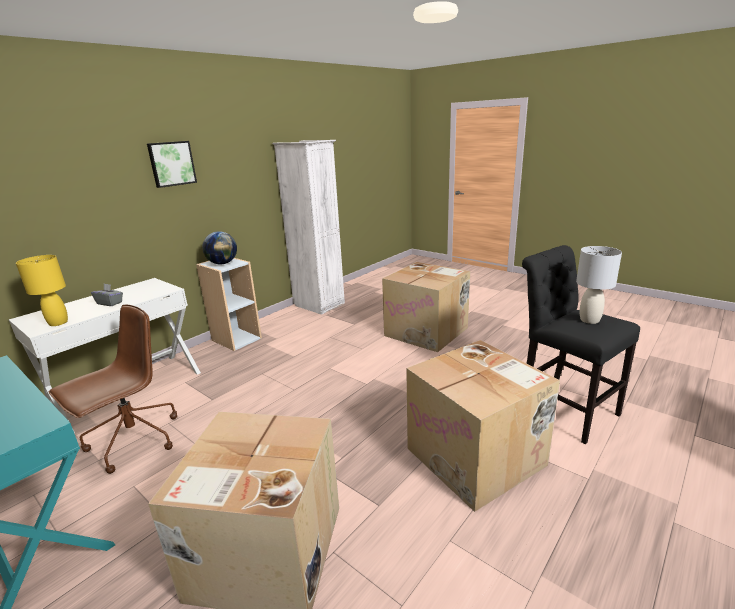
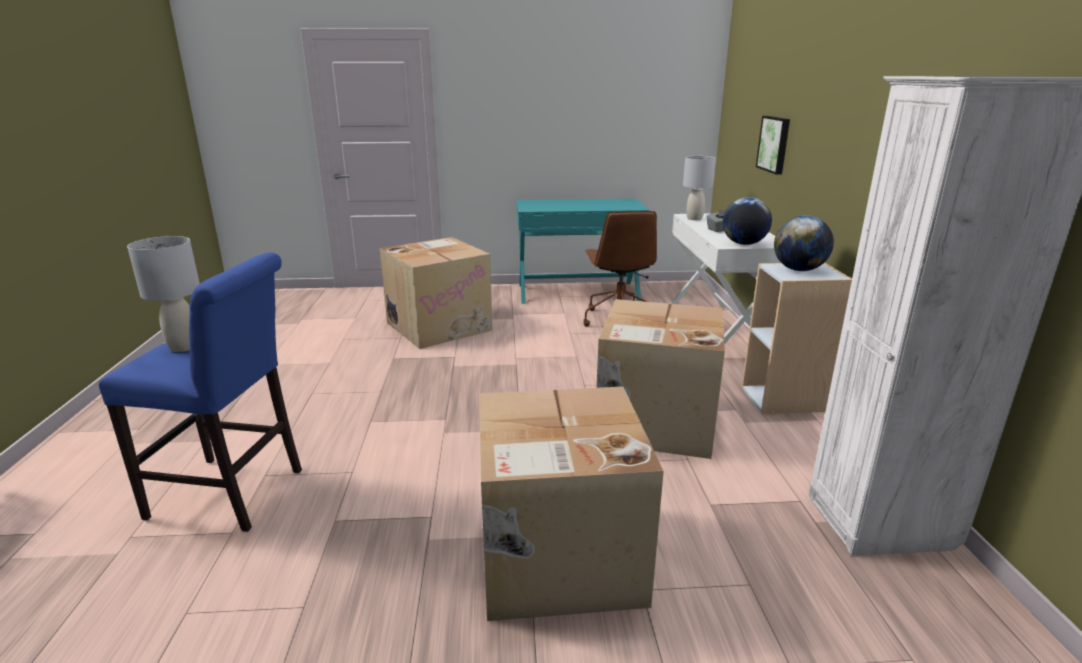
camera: 135 degrees right, 0 degrees up
(58, 323) = (694, 218): yellow table lamp -> grey table lamp
(159, 287) = (744, 244): none -> globe
(171, 163) = (857, 95): picture -> picture (775, 144)
(477, 457) = (332, 407): cardboard box -> cardboard box (654, 422)
(563, 409) = (234, 495): black stool -> blue stool

